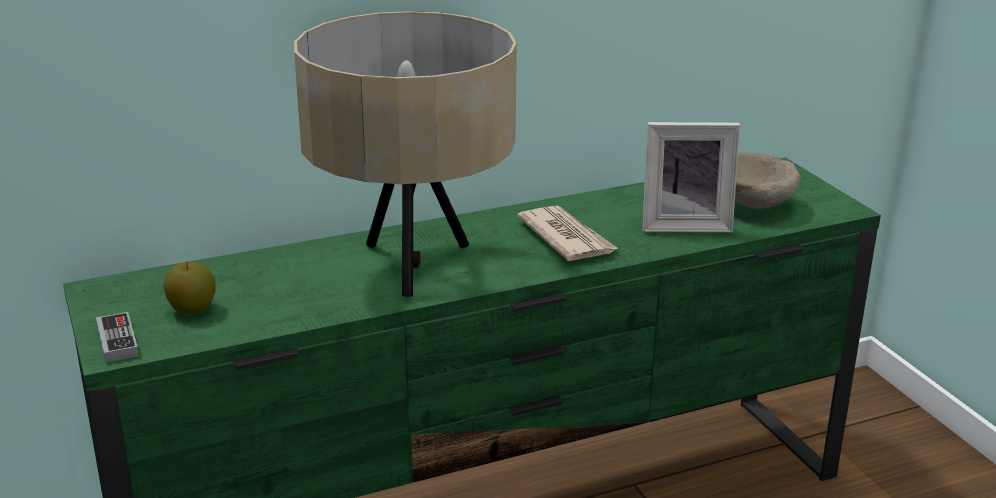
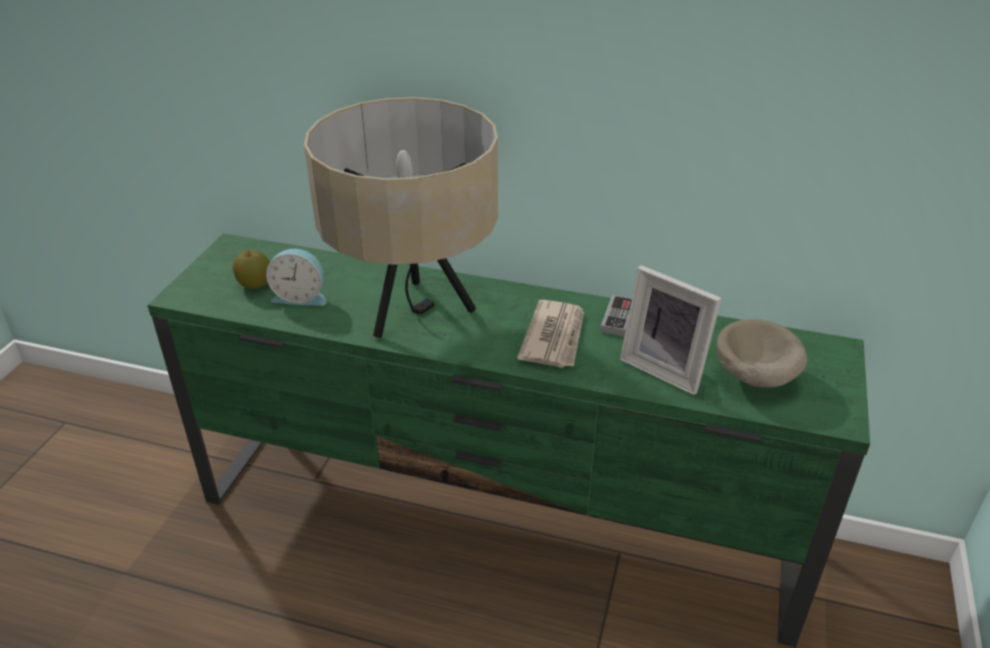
camera: 40 degrees right, 10 degrees up
(117, 341) = (191, 288): game controller -> game controller (617, 318)
(266, 299) = (301, 296): none -> alarm clock

